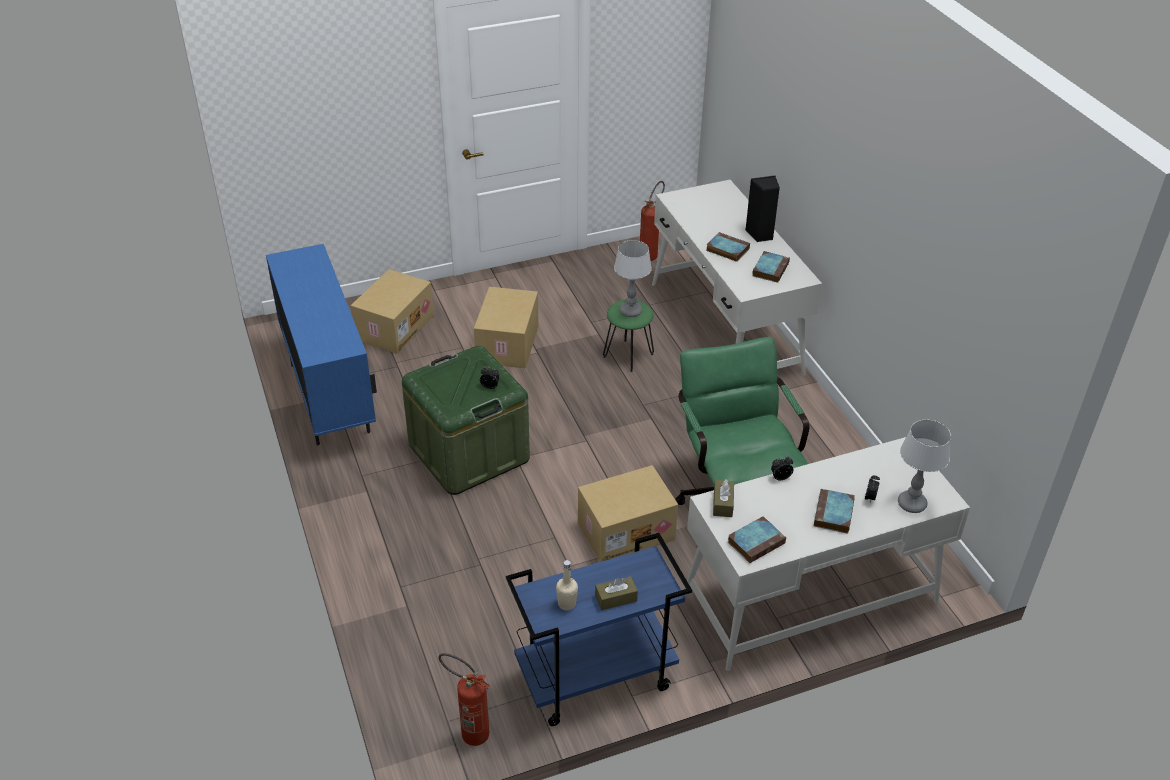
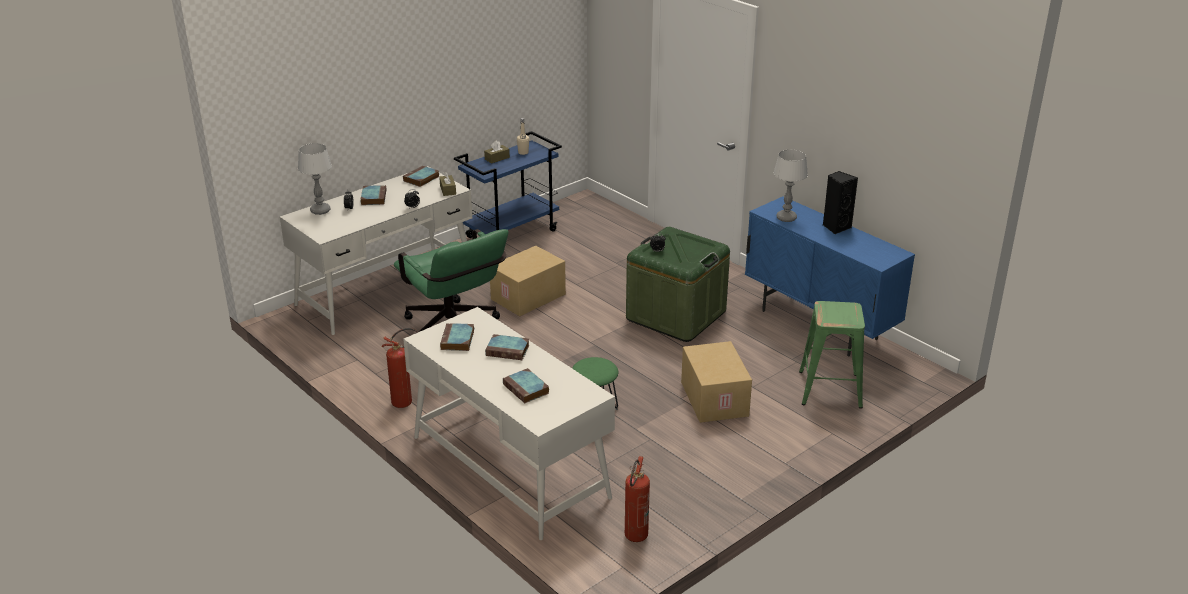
camera: 160 degrees right, 10 degrees down
(394, 327) = (831, 389): cardboard box -> green stool
(469, 732) = (569, 205): fire extinguisher -> fire extinguisher (407, 402)
(630, 311) = (593, 366): table lamp -> table lamp (786, 218)
(724, 213) = (527, 389): none -> book
(760, 234) = (479, 374): black speaker -> black speaker (836, 227)

